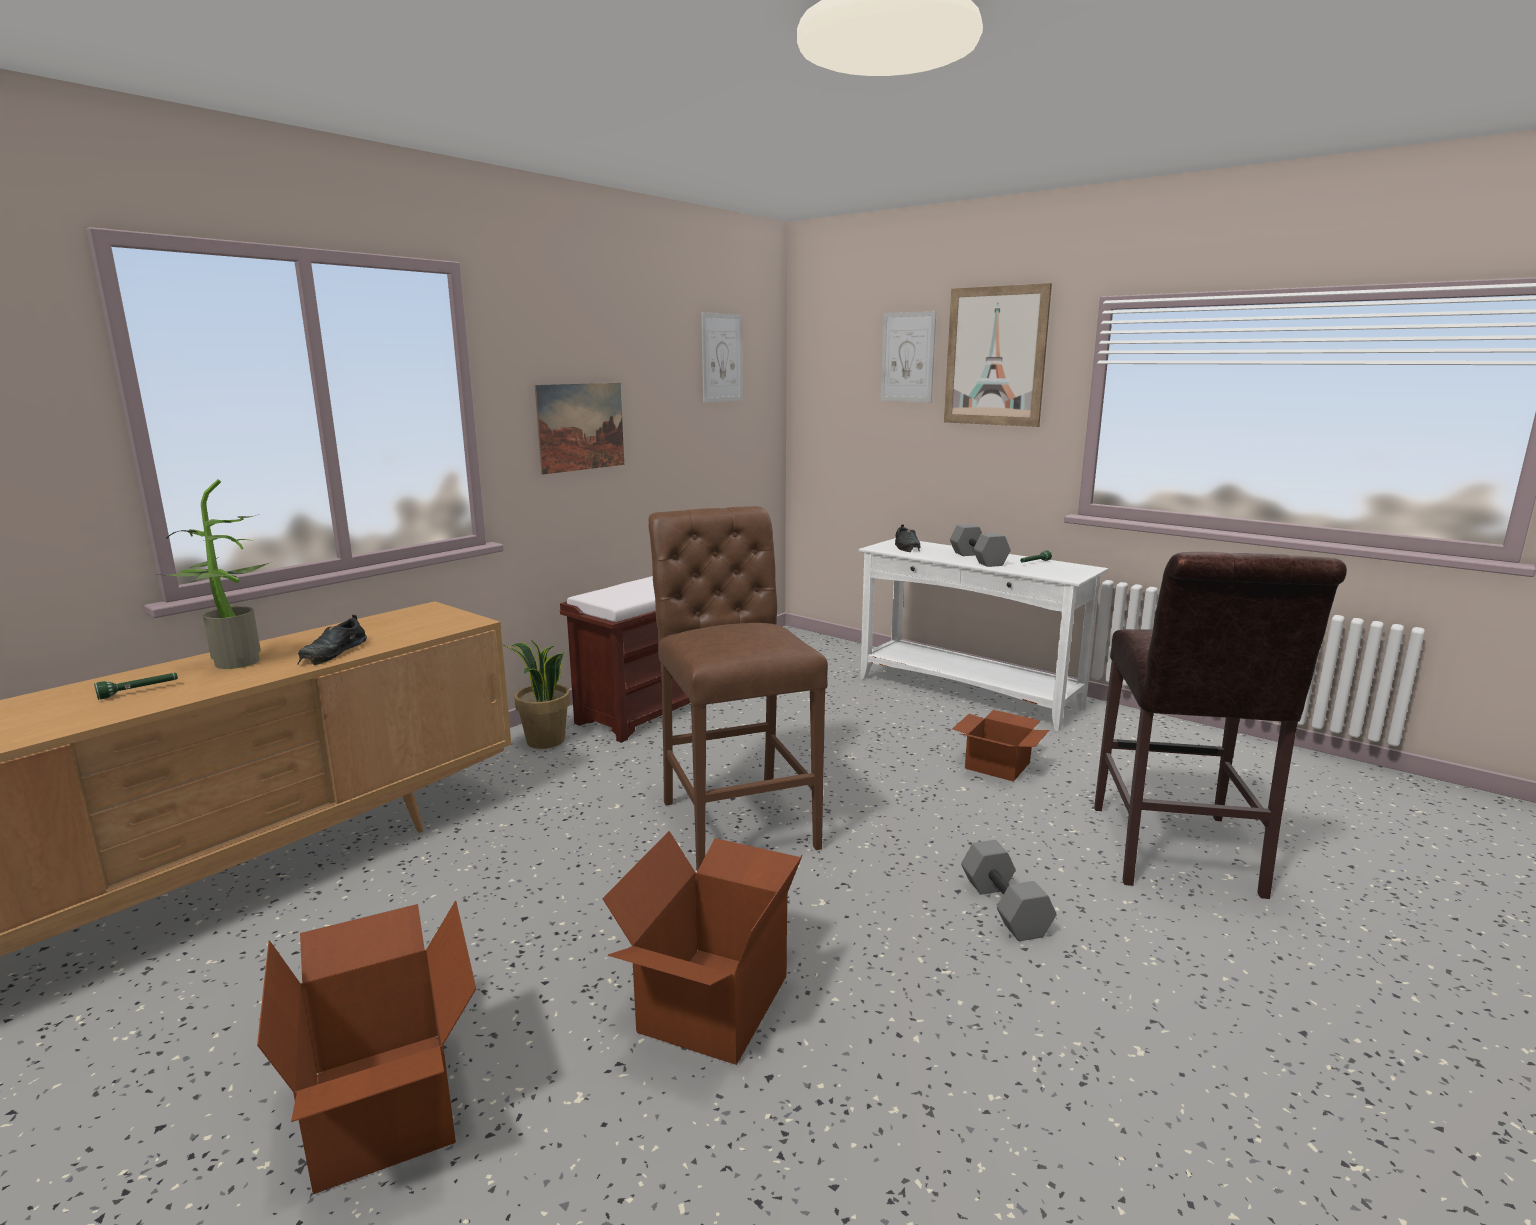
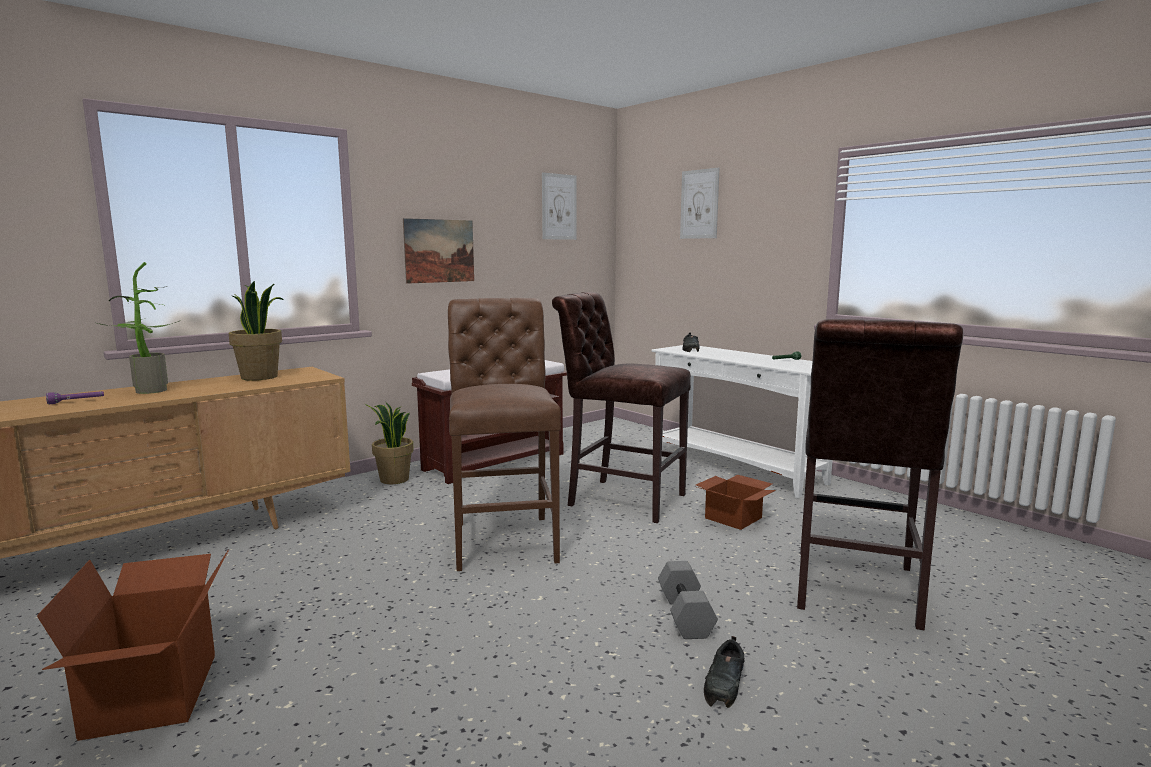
camera: 10 degrees right, 5 degrees down
(139, 691) = (76, 401): green flashlight -> purple flashlight
(333, 652) = (216, 388): black shoe -> black shoe (725, 682)
(378, 626) = (260, 377): none -> potted plant
(711, 1002) = (419, 655): cardboard box -> none
(852, 748) = (621, 498): none -> brown stool
(976, 559) = (739, 357): grey dumbbell -> none
(995, 356) = (762, 200): picture -> none

